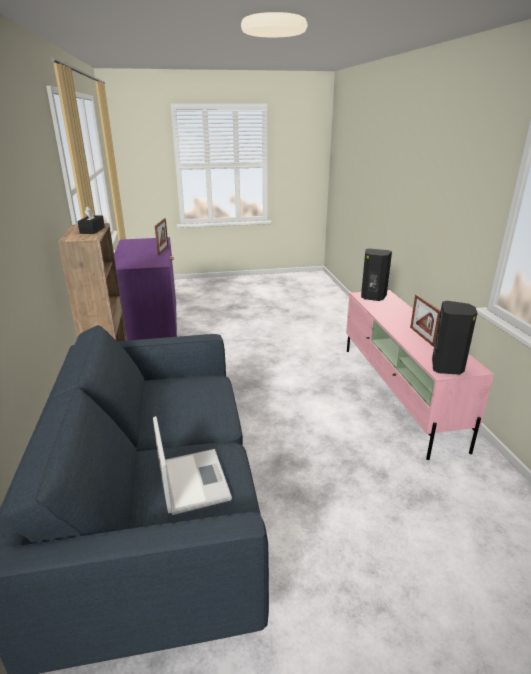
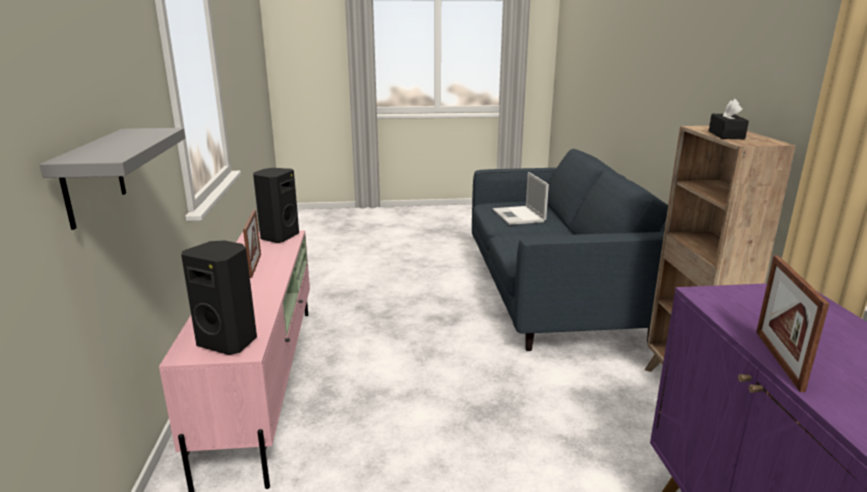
camera: 175 degrees left, 5 degrees down
(425, 214) = (93, 177): none -> grey shelf

